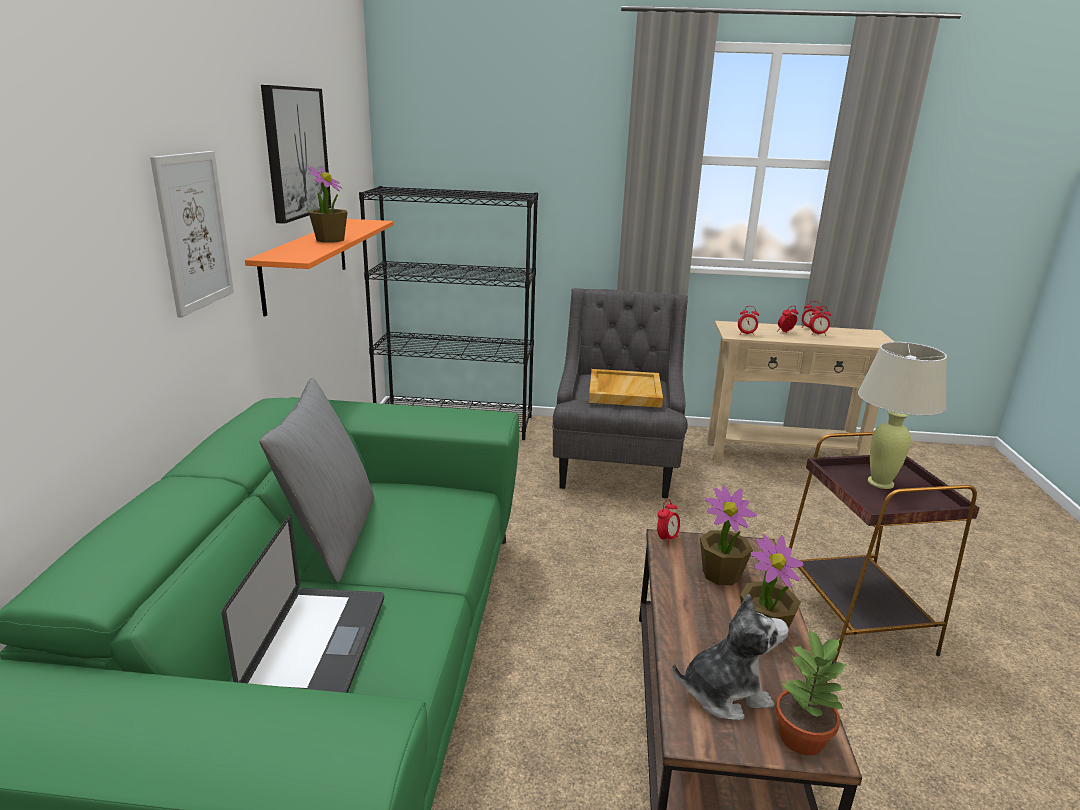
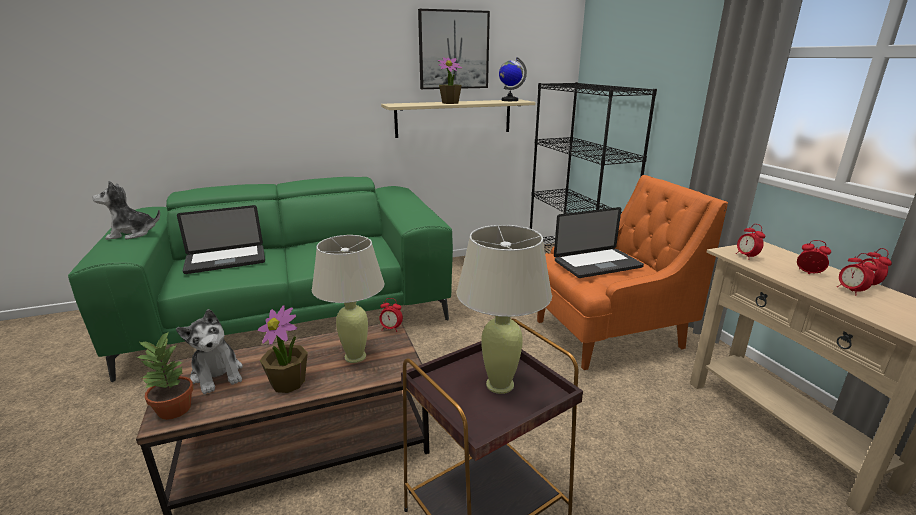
camera: 65 degrees right, 0 degrees up
(194, 231) = (335, 82): picture -> none
(203, 714) = (132, 234): none -> plush toy
(306, 263) = (454, 118): orange shelf -> beige shelf
(331, 536) = (317, 242): grey pillow -> none
(356, 223) = (509, 100): none -> globe
(616, 464) = (606, 334): grey armchair -> orange armchair
(624, 391) = (597, 264): beige tray -> laptop
(721, 574) = (355, 356): potted plant -> beige table lamp

